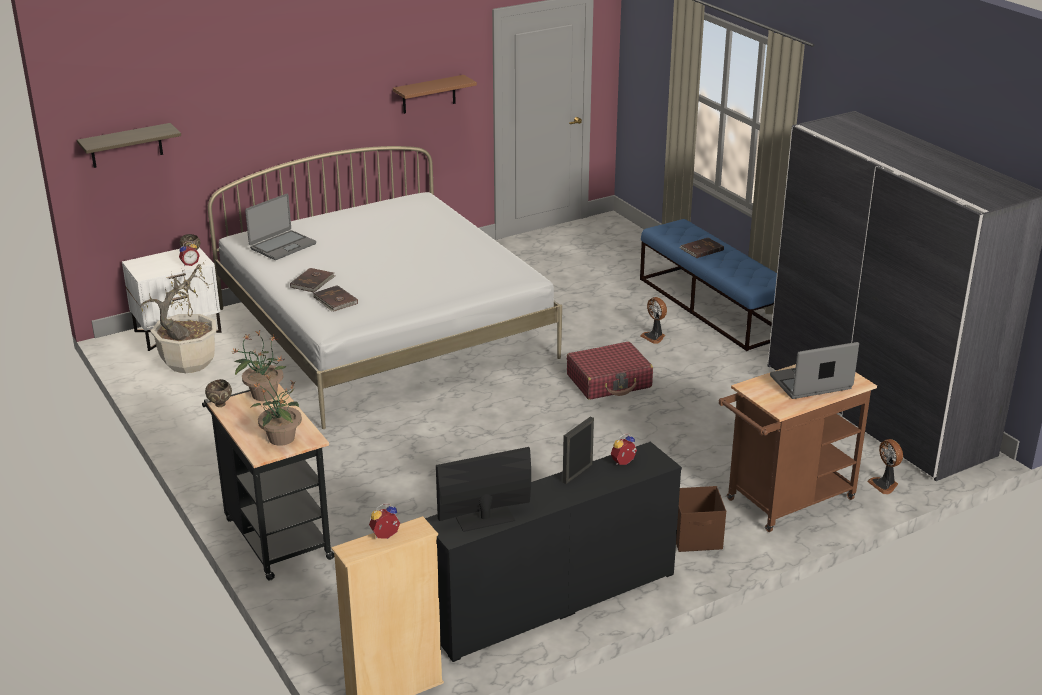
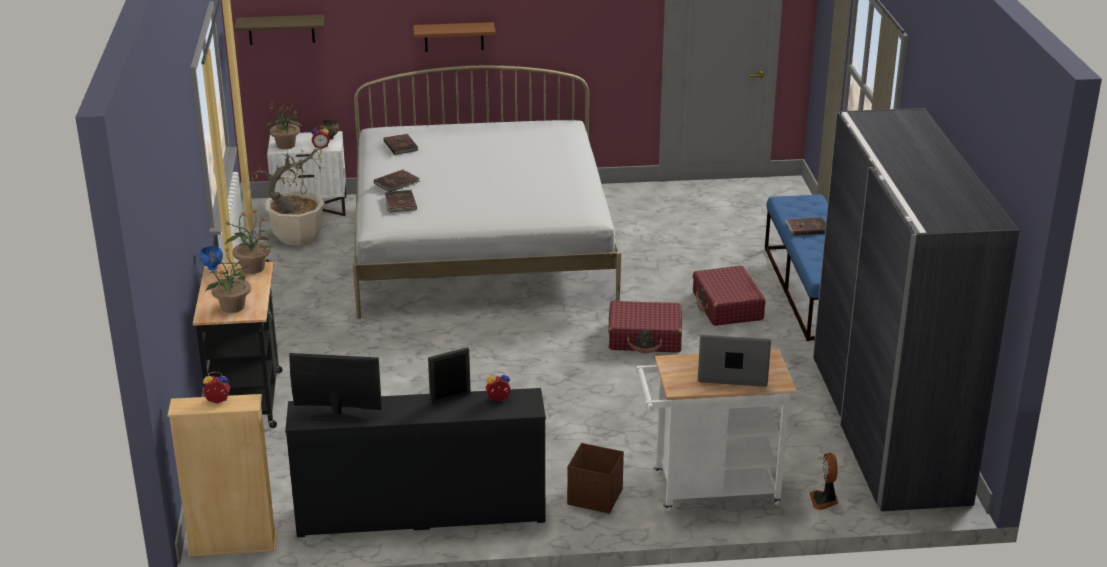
camera: 25 degrees right, 0 degrees up
(150, 270) = (286, 145): none -> potted plant
(220, 405) = (212, 268): brown bowl -> blue bowl
(282, 246) = (401, 145): laptop -> brown book
(429, 94) = (590, 24): brown shelf -> brown shelf (454, 37)
(654, 337) = (727, 306): fan -> red suitcase
(784, 502) = (708, 489): brown cart -> white cart

